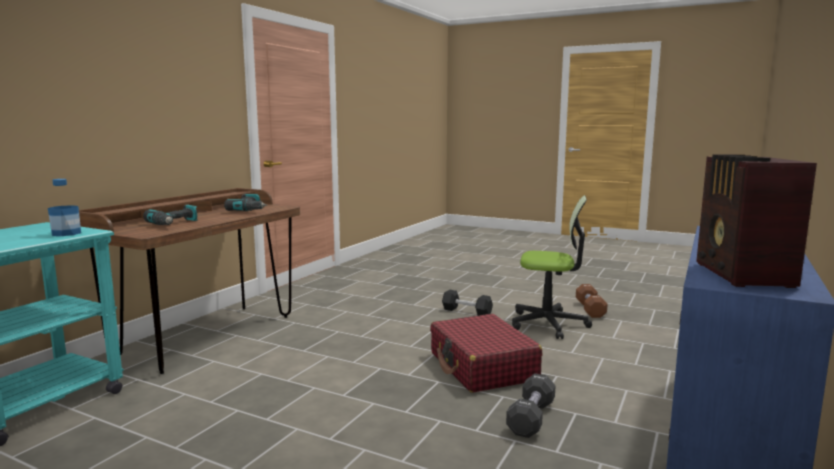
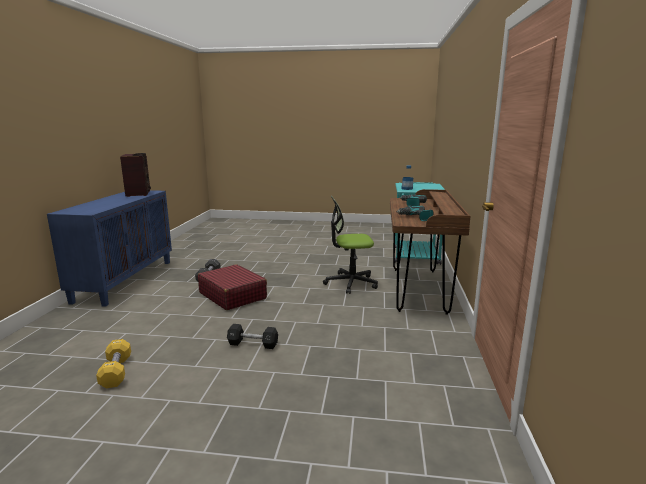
camera: 160 degrees right, 5 degrees up
(548, 323) = (175, 340): office chair -> office chair (350, 283)
(590, 309) = (116, 372): brown dumbbell -> yellow dumbbell

